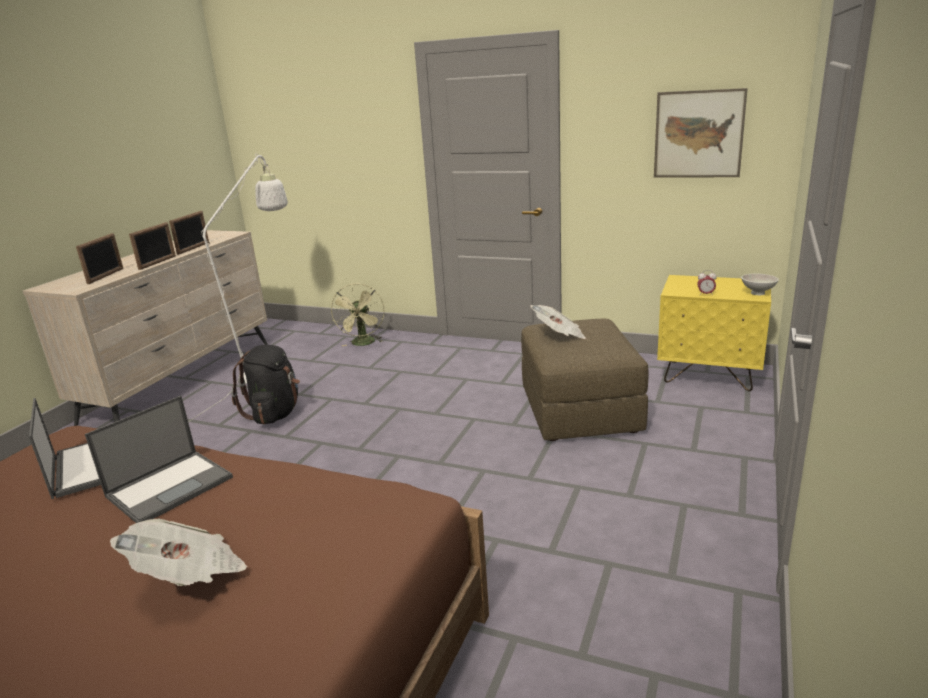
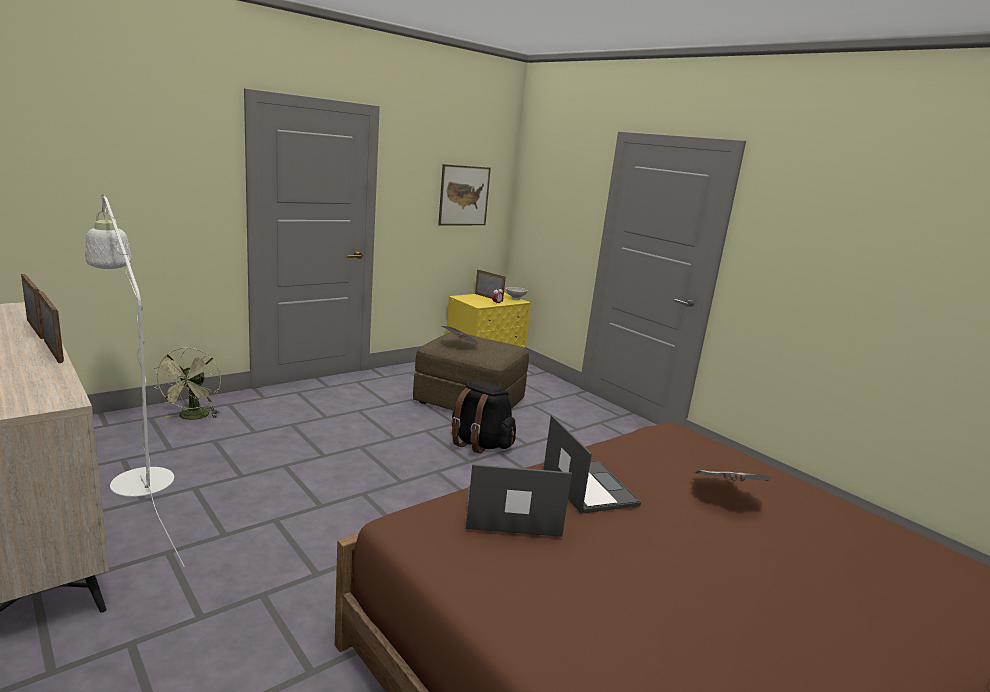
camera: 65 degrees left, 5 degrees down
(106, 276) = (31, 379): picture frame -> picture frame (489, 297)
(275, 414) = (261, 498): black backpack -> black backpack (479, 444)
(363, 344) = (192, 417): green fan -> green fan turned 60 degrees clockwise

